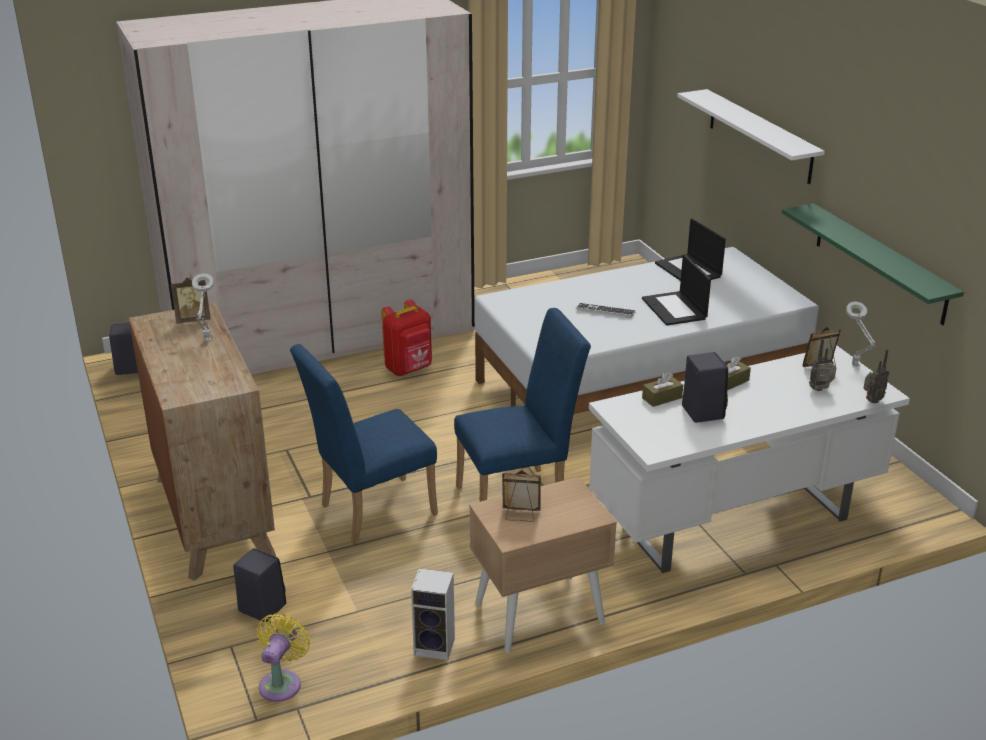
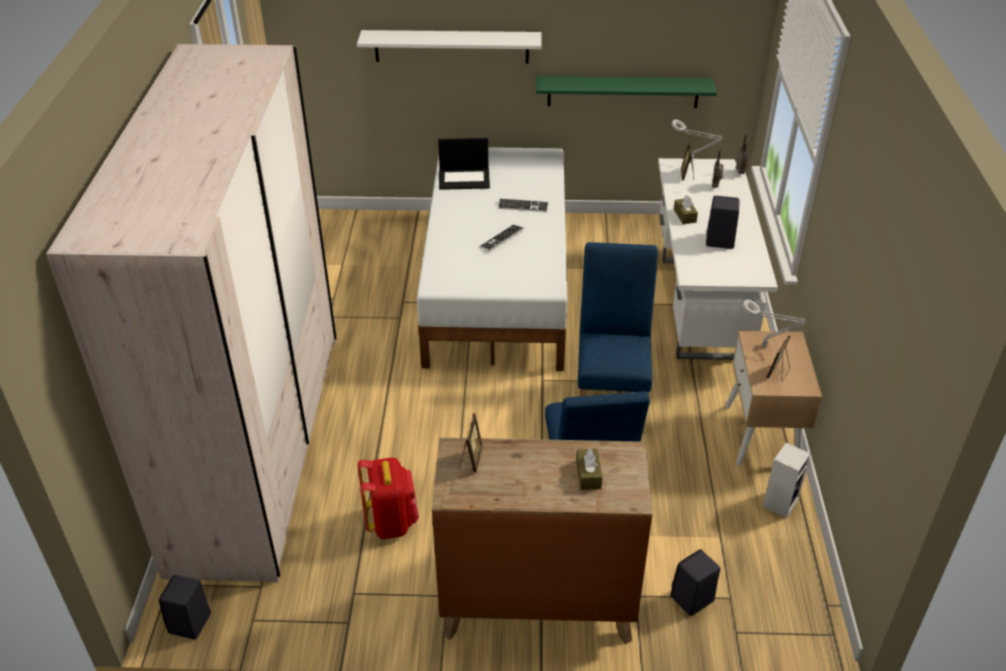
camera: 65 degrees left, 10 degrees up
(207, 341) = (527, 458): grey table lamp -> grey table lamp (766, 346)
(282, 682) = (793, 607): yellow fan -> none
(409, 369) = (371, 403): red backpack -> red backpack (391, 522)
(662, 398) = (691, 251): brown tissue box -> brown tissue box (588, 474)
(675, 309) = (523, 206): laptop -> keyboard

